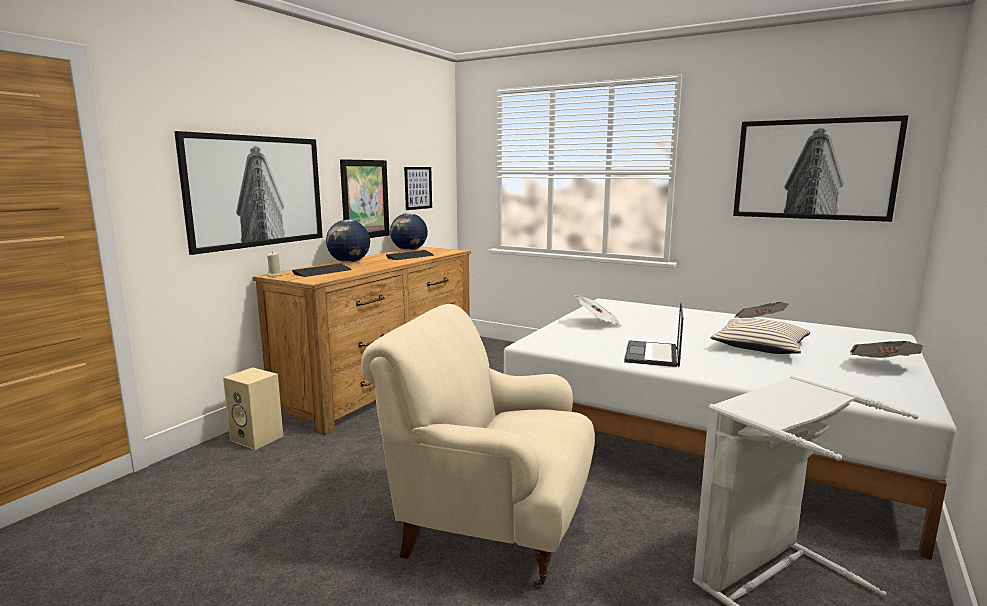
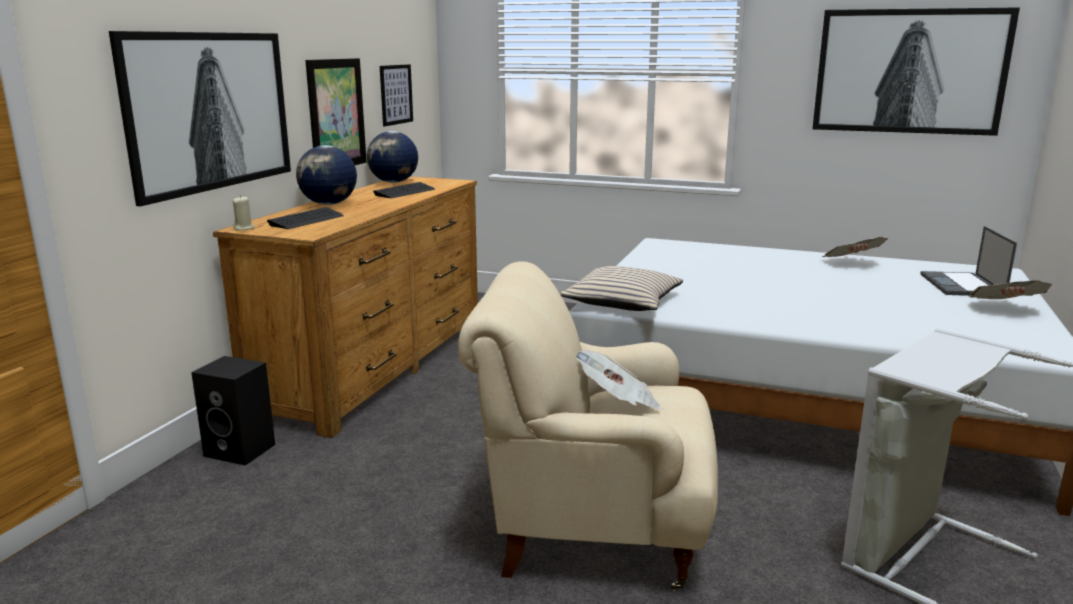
camera: 10 degrees left, 5 degrees up
(258, 438) = (242, 450): beige speaker -> black speaker
(598, 323) = (667, 272): newspaper -> newspaper (617, 402)
(652, 355) = (752, 310): laptop -> laptop (962, 285)
(760, 346) = (867, 292): beige pillow -> beige pillow (623, 301)

